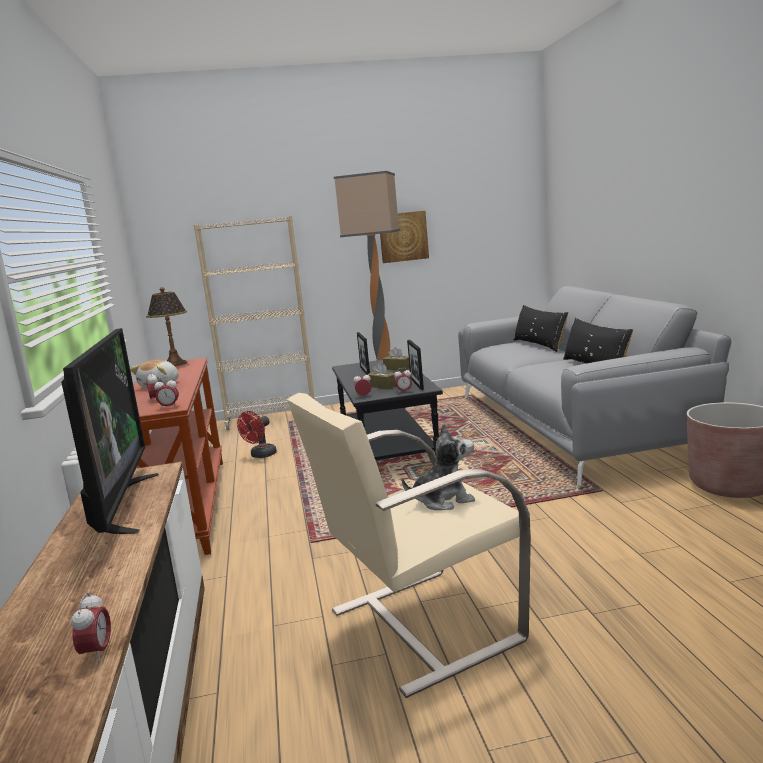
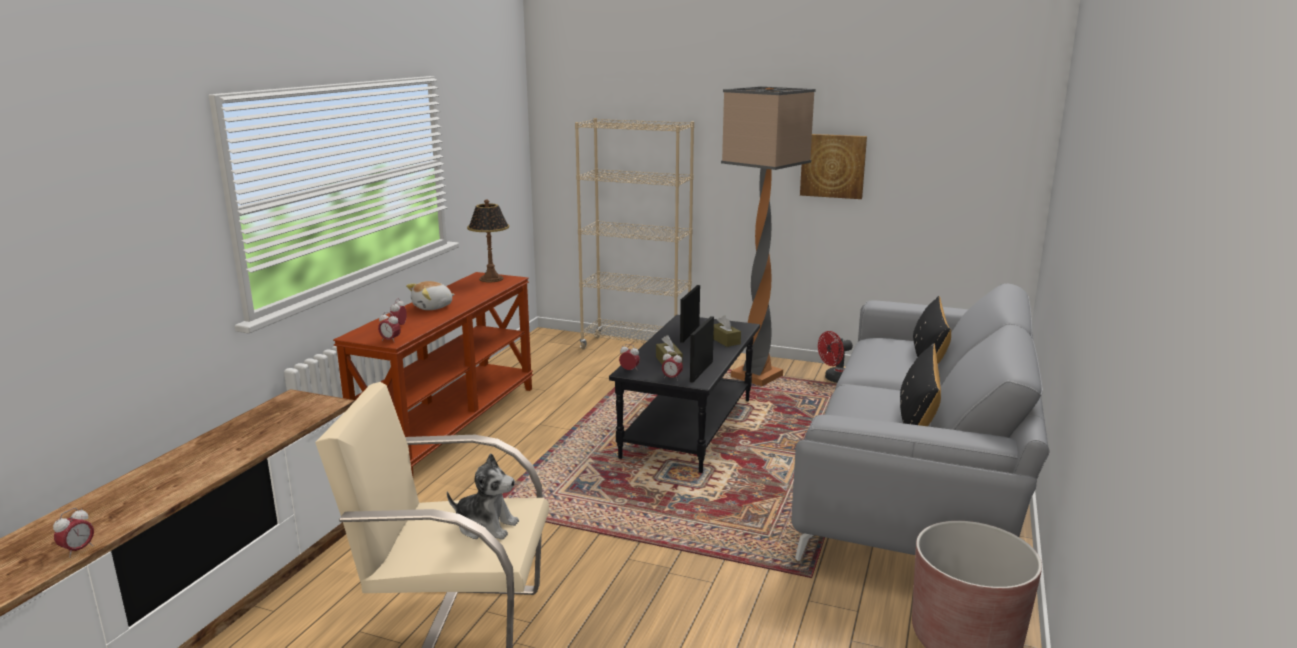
camera: 30 degrees right, 5 degrees up
(119, 506) = (257, 430): television -> none
(260, 455) = (570, 393): red fan -> red fan (834, 379)

